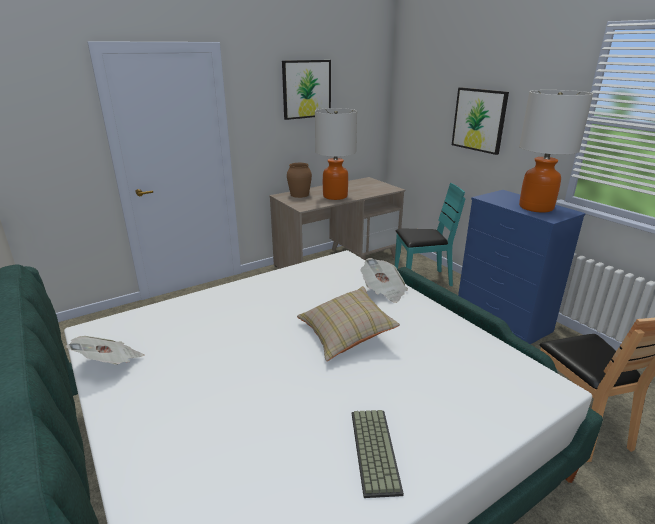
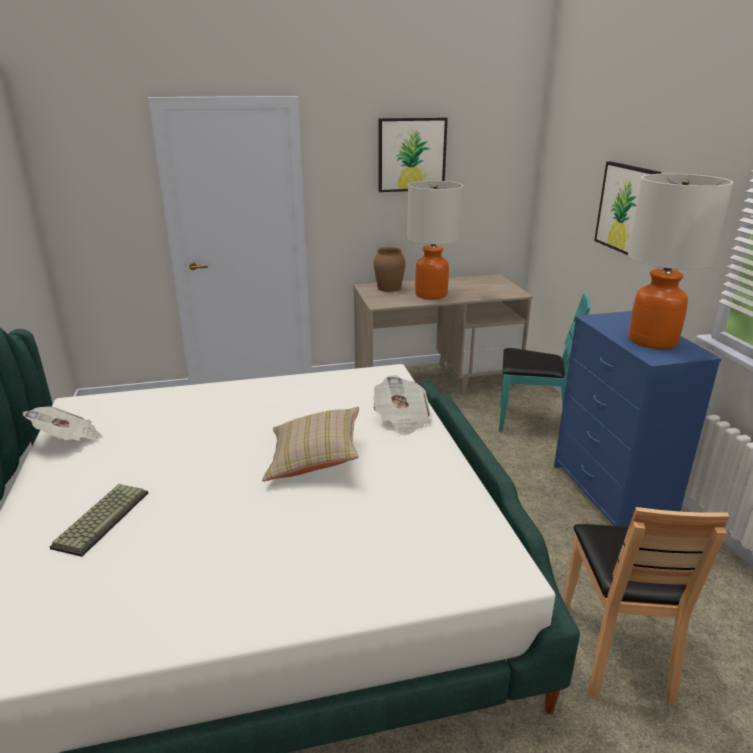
camera: 20 degrees right, 0 degrees up
(372, 450) = (238, 581): keyboard -> keyboard (101, 518)

